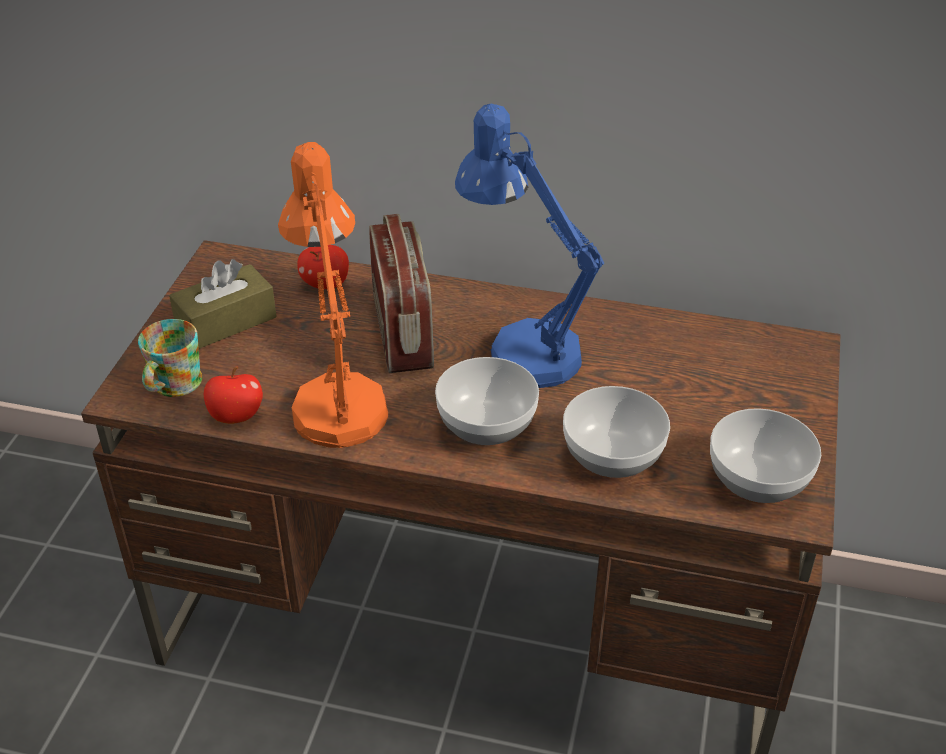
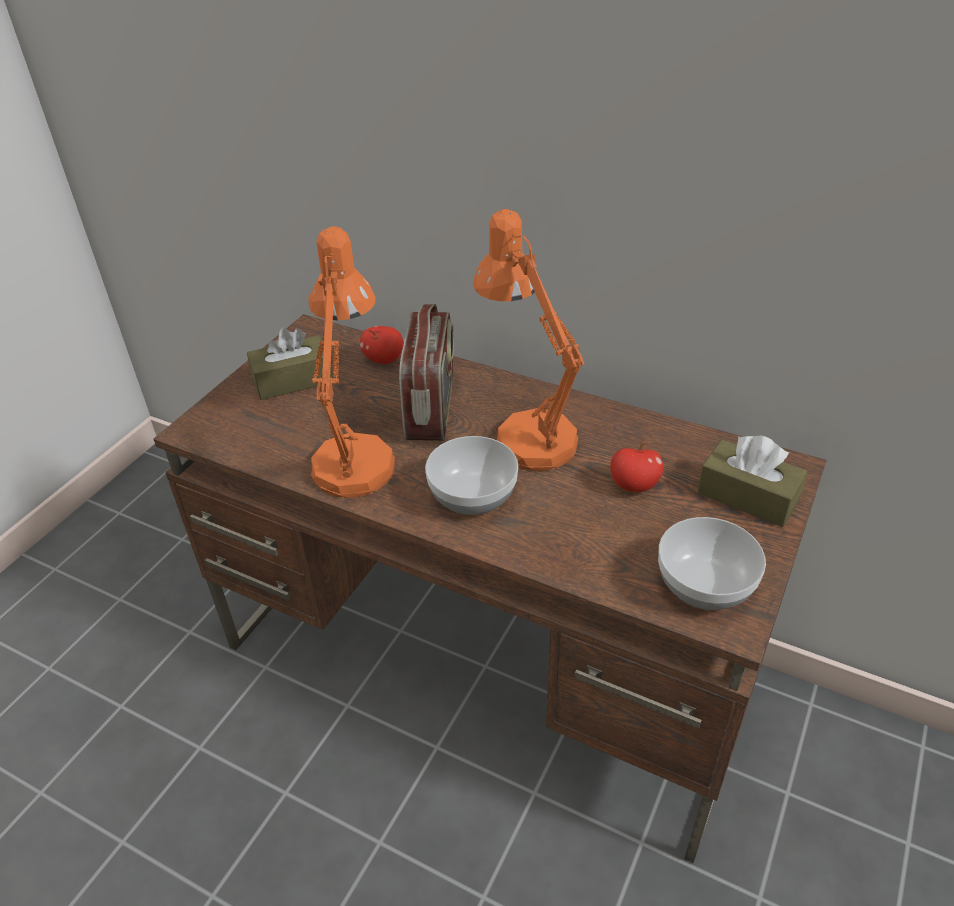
camera: 15 degrees right, 0 degrees up
(172, 385) = (230, 426): mug -> none
(236, 416) = (269, 459): apple -> apple (634, 486)
(521, 348) = (527, 433): blue table lamp -> orange table lamp
(614, 457) = (576, 542): bowl -> none
(773, 383) = (748, 496): none -> brown tissue box

